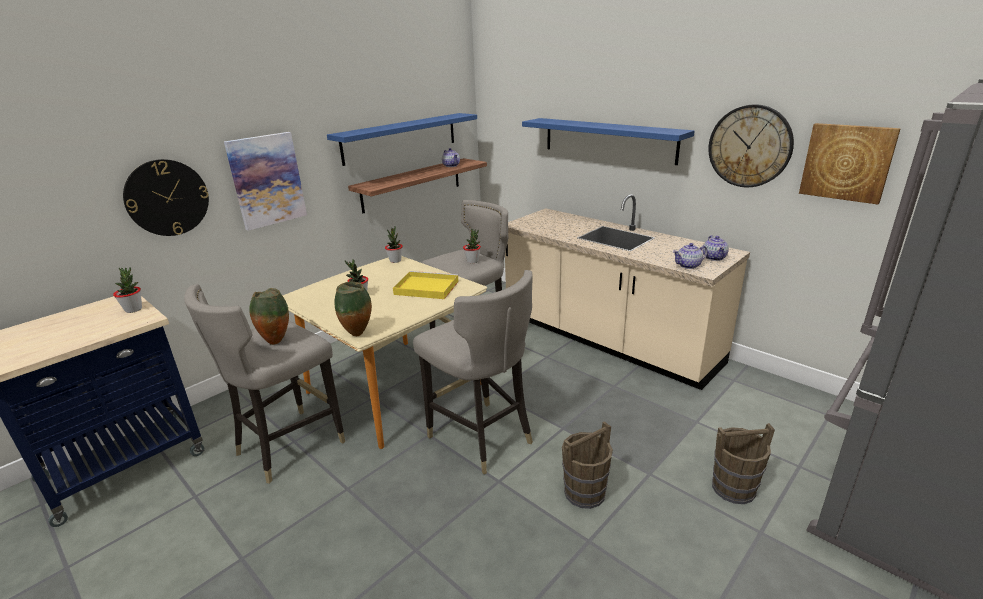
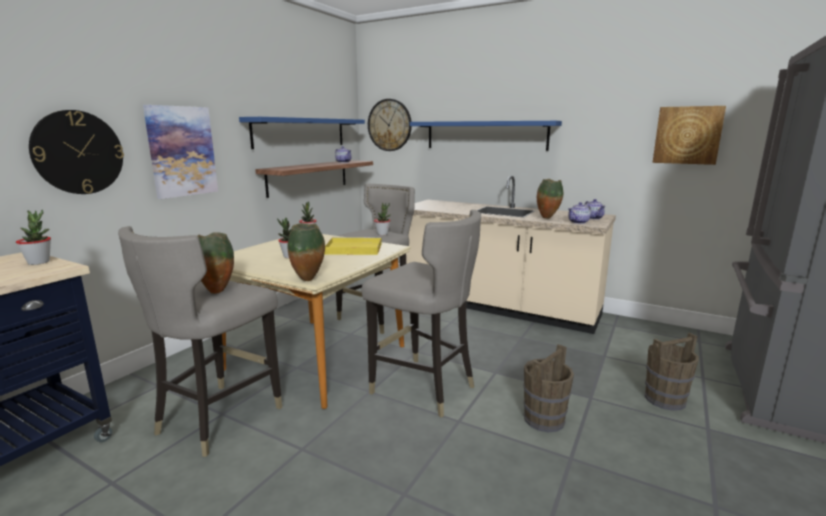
camera: 15 degrees left, 10 degrees down
(657, 254) = (547, 218): none -> vase
(749, 146) = (608, 130): wall clock -> wall clock (389, 125)

